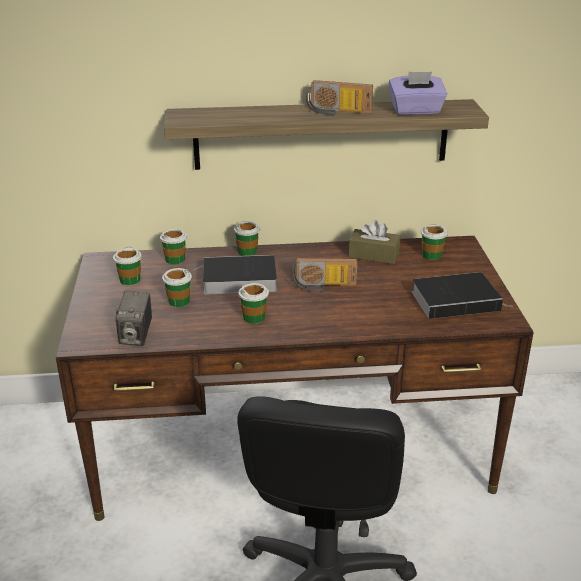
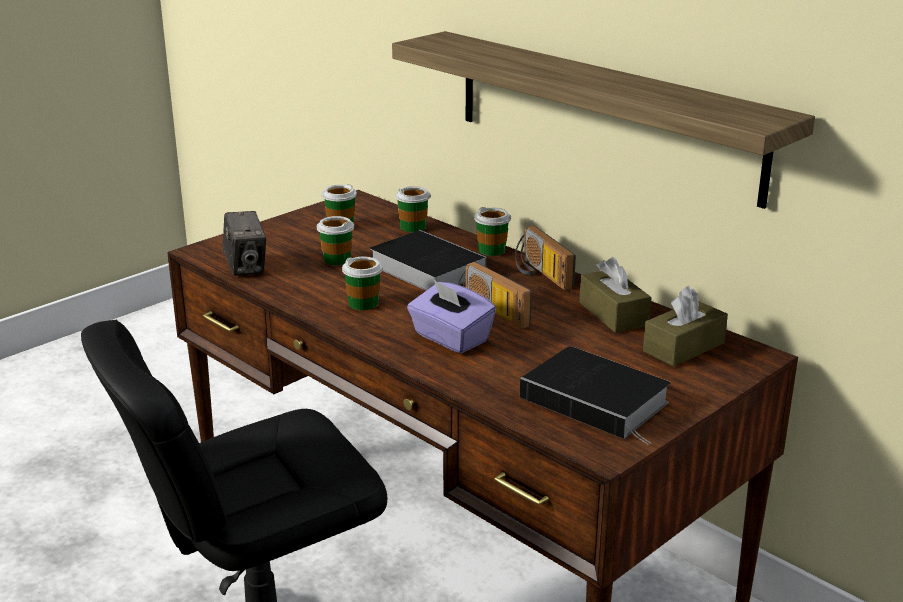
camera: 50 degrees right, 5 degrees down
(136, 336) = (246, 267): camera -> camera turned 75 degrees counterclockwise
(337, 112) = (593, 78): radio -> radio (539, 274)
(416, 111) = (688, 103): purple tissue box -> purple tissue box (450, 338)
(432, 255) = (683, 347): cup -> brown tissue box

